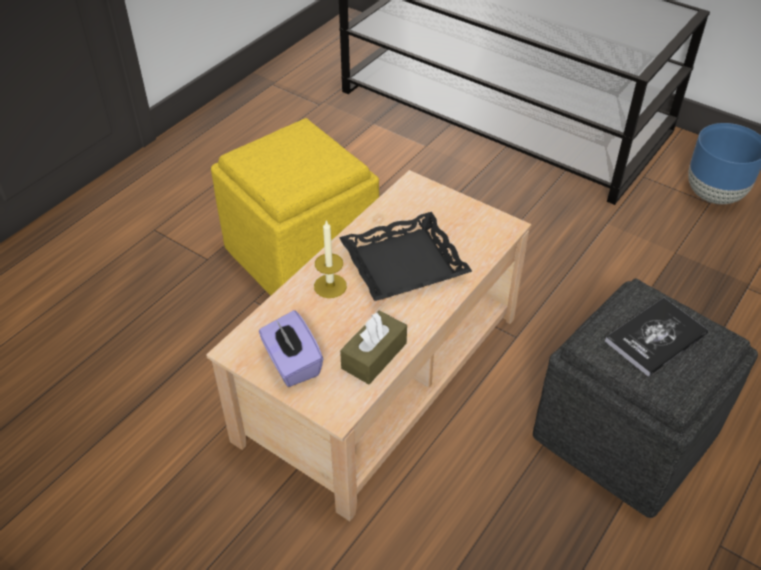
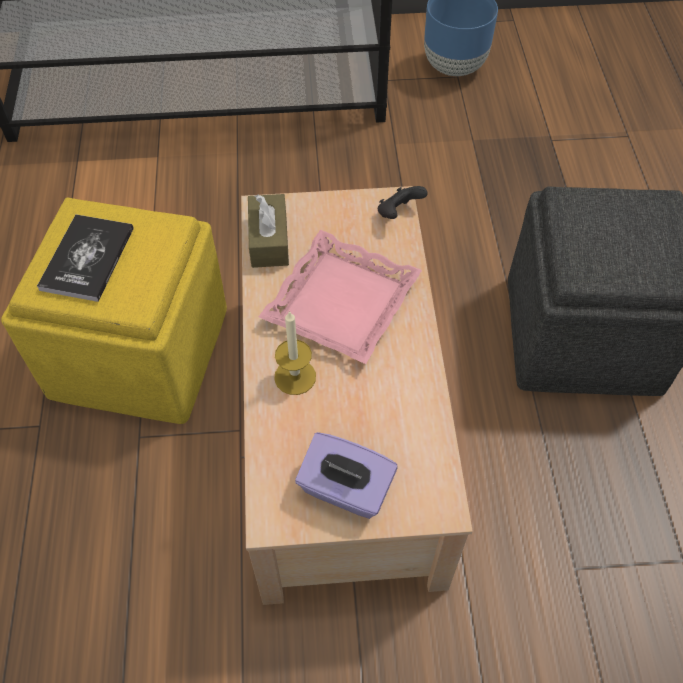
camera: 40 degrees left, 10 degrees up
(374, 356) = (413, 421): brown tissue box -> brown tissue box (269, 240)
(404, 264) = (342, 304): black tray -> pink tray
(501, 234) = (398, 213): none -> black game controller
(655, 338) = (618, 234): book -> book (87, 259)

